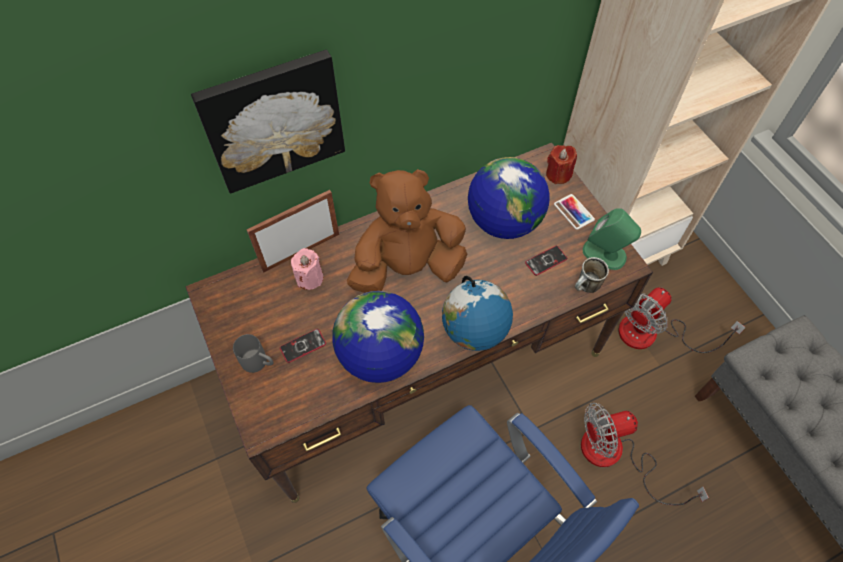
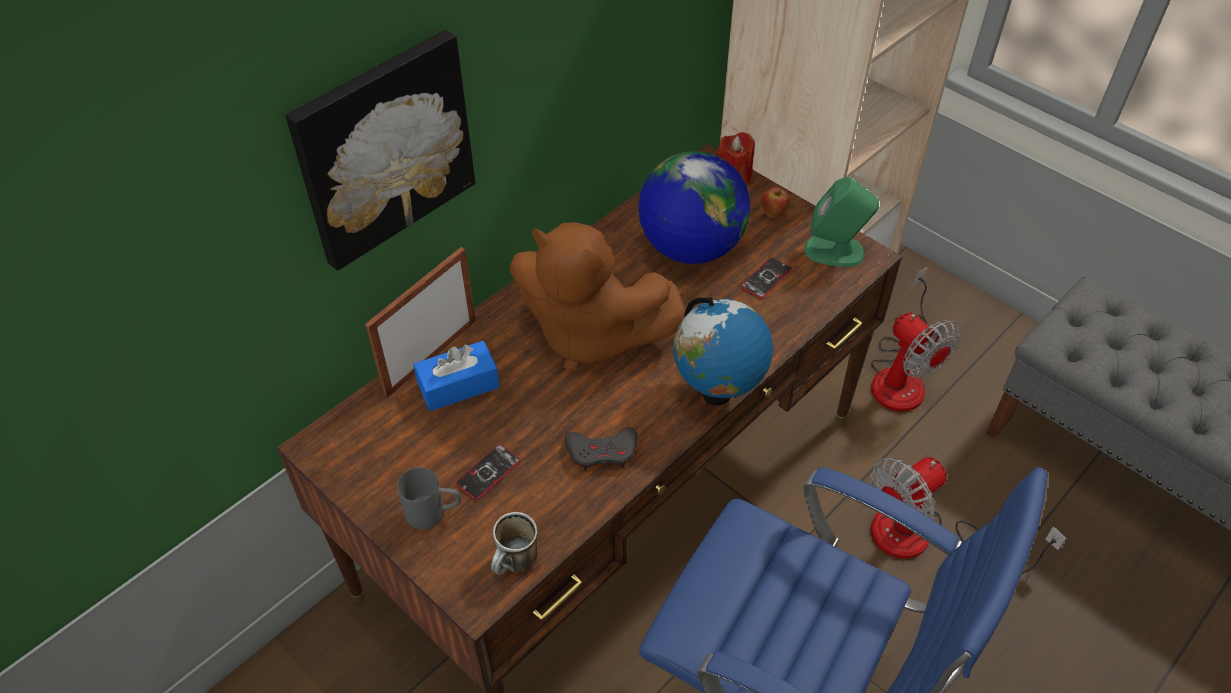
camera: 20 degrees left, 10 degrees down
(309, 278) = (458, 385): pink candle -> blue tissue box
(380, 355) = (602, 452): globe -> grey game controller
(408, 267) = (590, 335): brown plush toy -> brown plush toy turned 120 degrees counterclockwise
(574, 212) = (773, 214): phone -> apple
(586, 288) = (831, 295): mug -> mug (516, 564)
(652, 334) = (900, 375): fan -> fan turned 60 degrees counterclockwise

